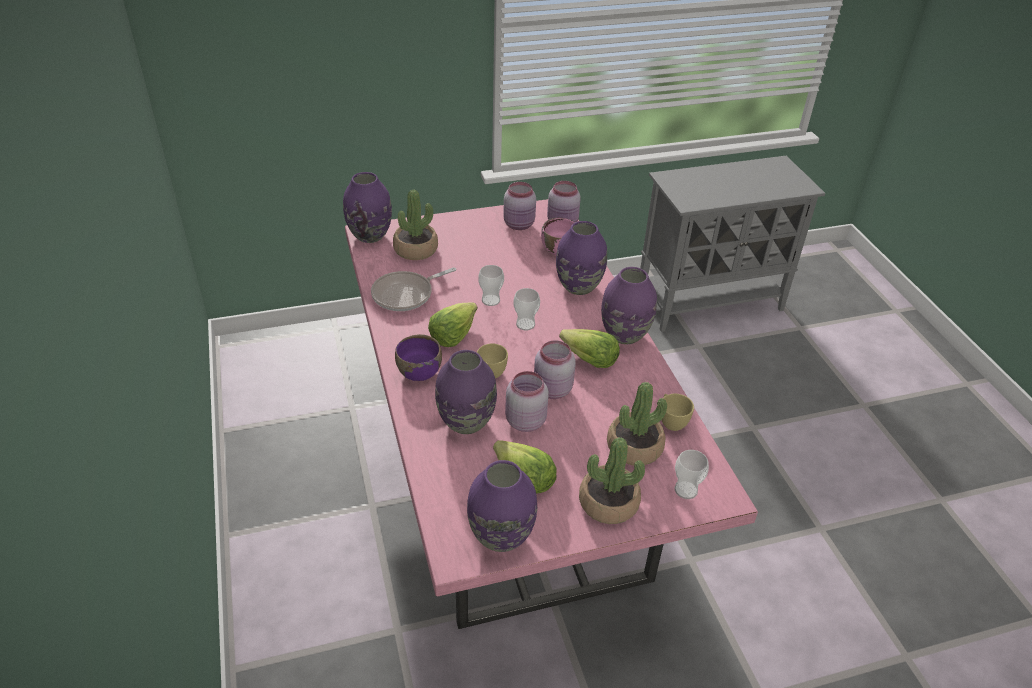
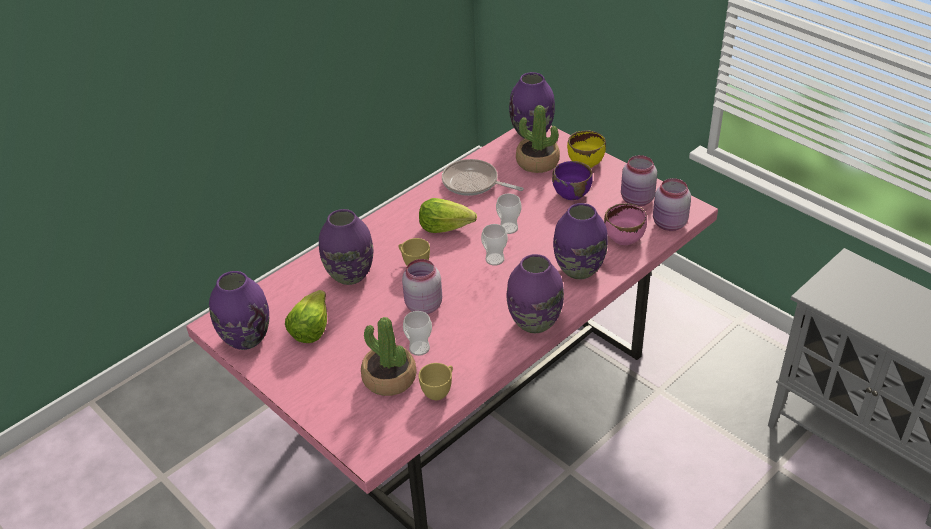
camera: 65 degrees right, 0 degrees up
(419, 372) = (387, 229): purple bowl -> purple bowl (571, 193)
(444, 227) = (585, 162): none -> yellow bowl
(524, 421) = (374, 304): pink jar -> none
(589, 359) = (480, 313): lettuce -> none
(608, 503) = (315, 384): potted plant -> none
(686, 490) = (359, 427): cup -> cup (419, 348)

